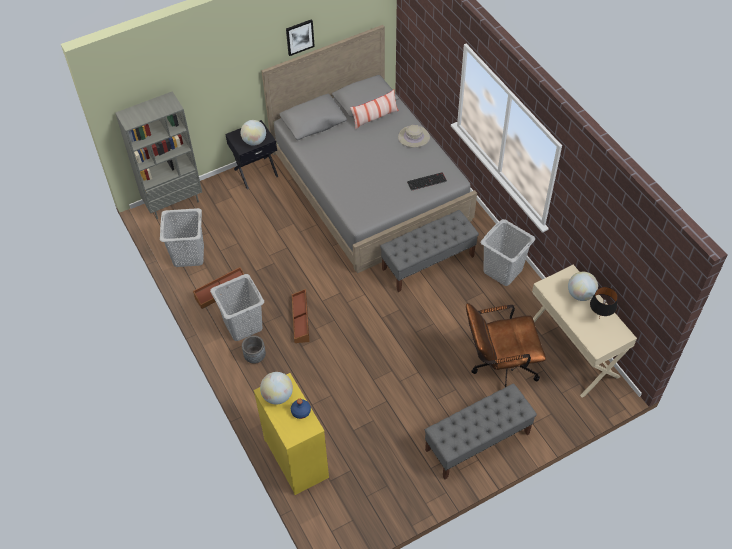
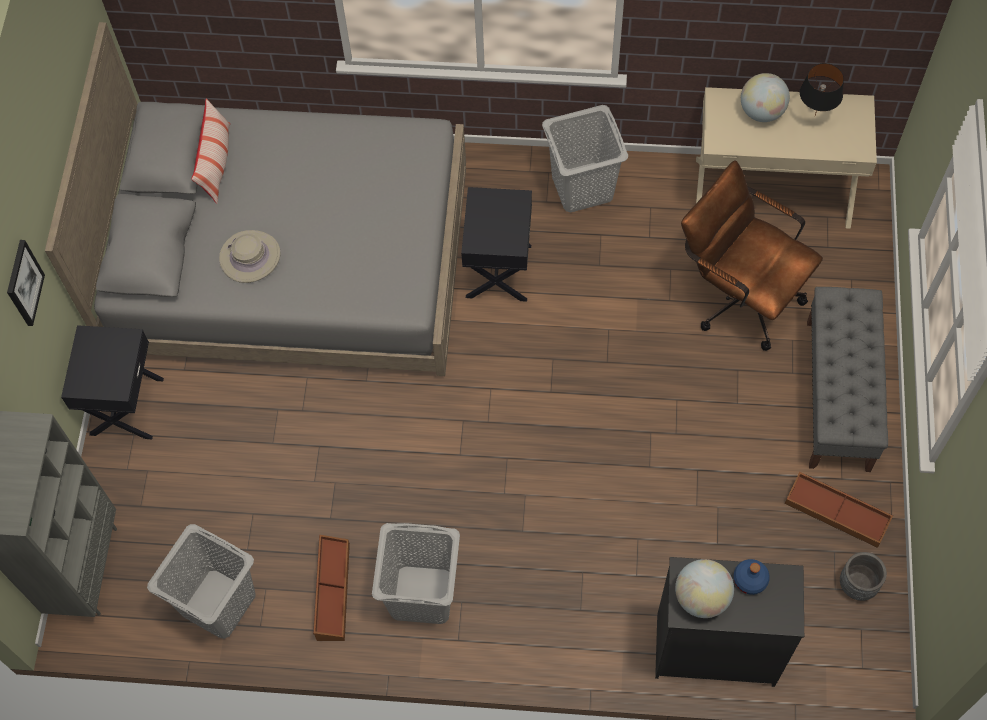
camera: 55 degrees left, 10 degrees up
(254, 141) = (117, 361): globe -> none
(255, 357) = (495, 609): grey planter -> grey planter (857, 584)
(296, 458) = (715, 649): yellow dresser -> black dresser
(299, 37) = (48, 147): picture -> picture (24, 283)
(301, 319) = (473, 503): brown storage box -> brown storage box (836, 513)
(414, 137) = (302, 136): beige hat -> beige hat (250, 257)
(427, 181) = (402, 171): keyboard -> none
(428, 262) = (497, 271): grey bench -> black nightstand
(499, 367) = (738, 295): brown office chair -> brown office chair turned 105 degrees clockwise

